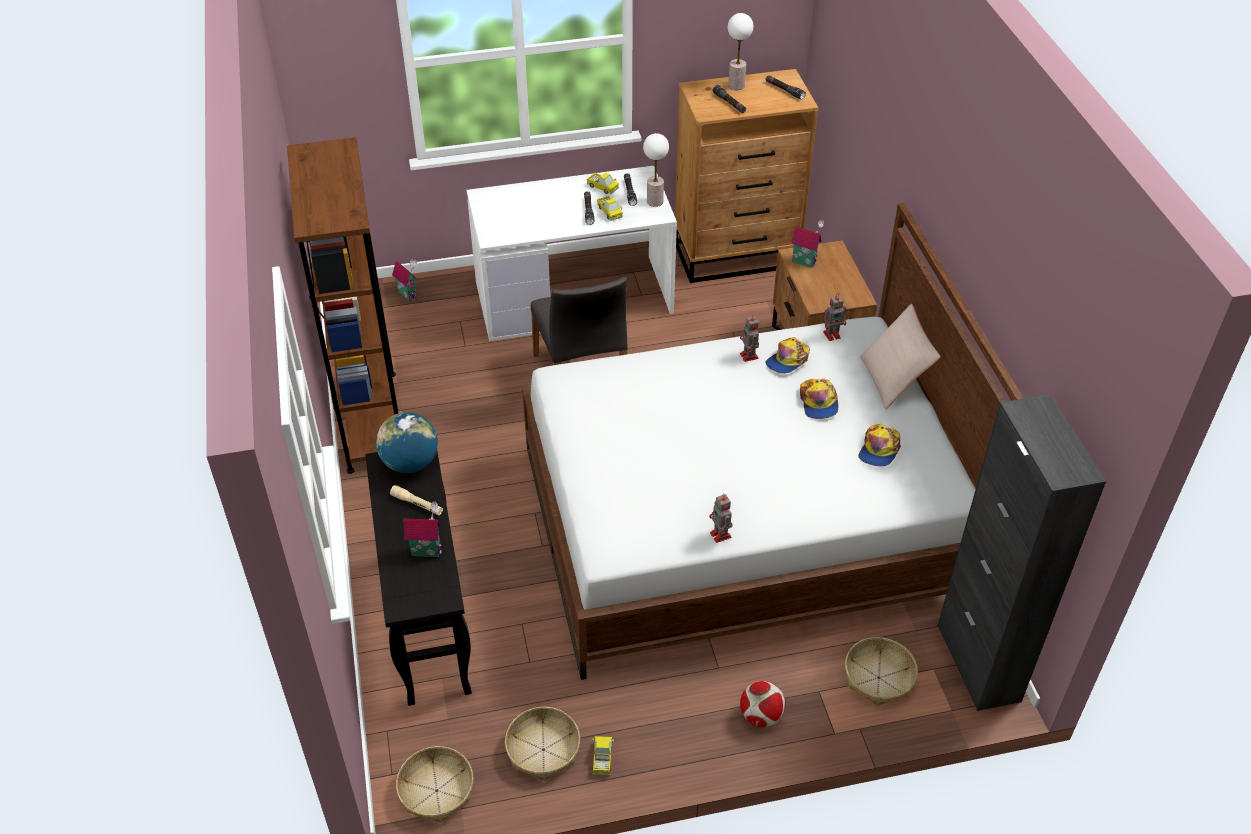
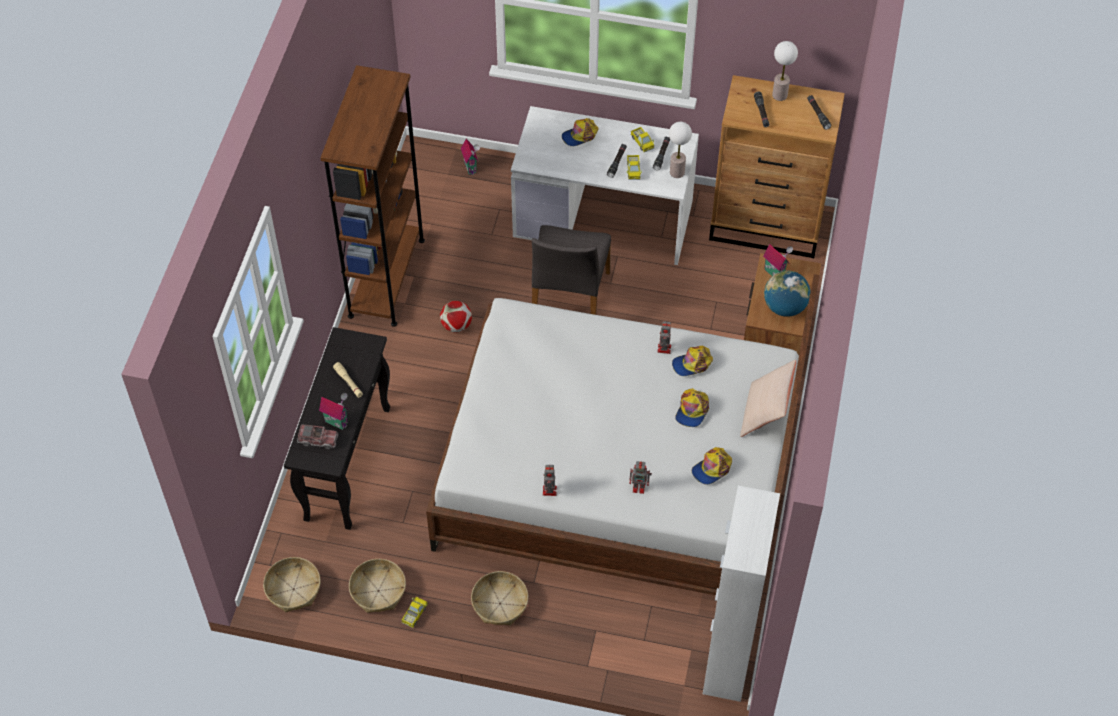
camera: 25 degrees right, 10 degrees up
(410, 463) = (360, 347): globe -> globe (784, 307)
(414, 579) = (318, 440): none -> toy truck
(535, 199) = (580, 135): none -> cap
(761, 716) = (542, 631): football -> football (456, 325)
(832, 334) = (743, 354): toy robot -> toy robot (639, 487)
(879, 677) = (646, 639): basket -> basket (500, 603)
(978, 663) = (728, 659): black cabinet -> white cabinet

